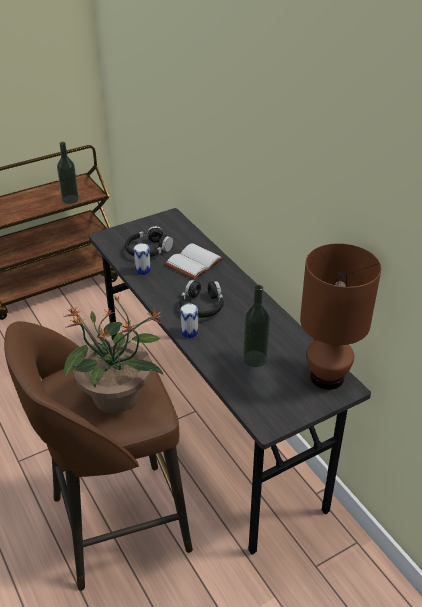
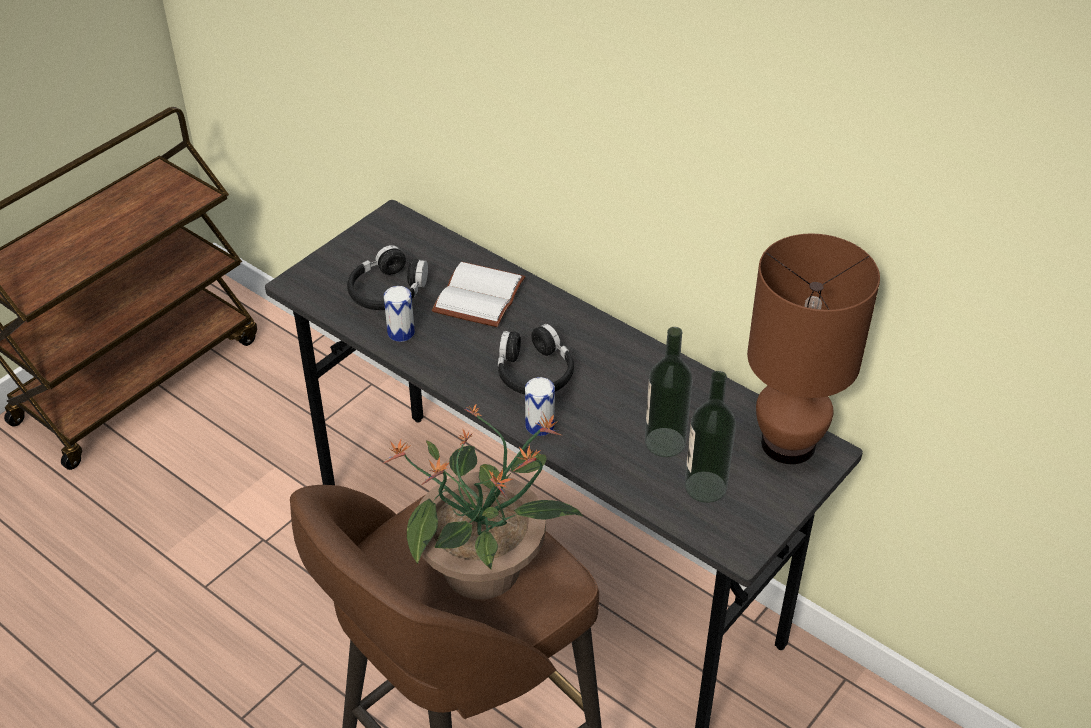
camera: 20 degrees left, 5 degrees up
(70, 199) = (159, 216): bottle -> bottle (705, 487)

